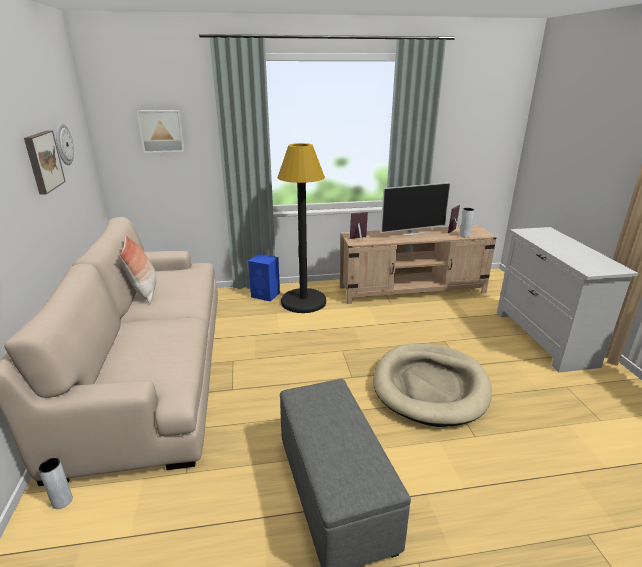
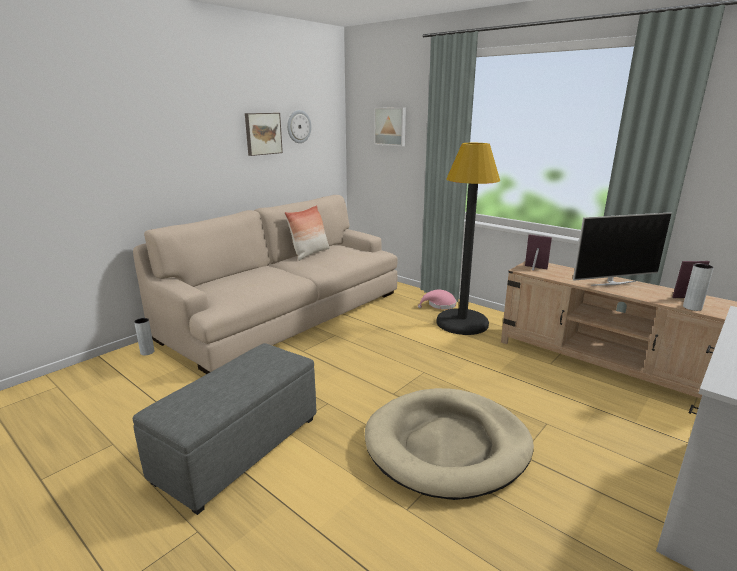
camera: 50 degrees right, 5 degrees down
(266, 295) = (439, 305): blue speaker -> pink hat
(411, 234) = (613, 283): television -> television turned 45 degrees counterclockwise

